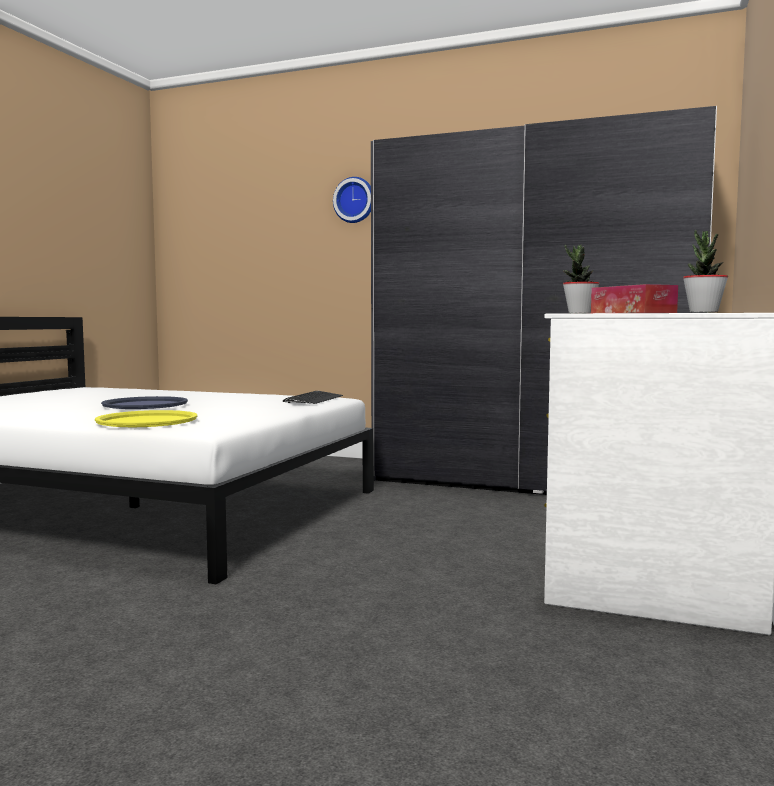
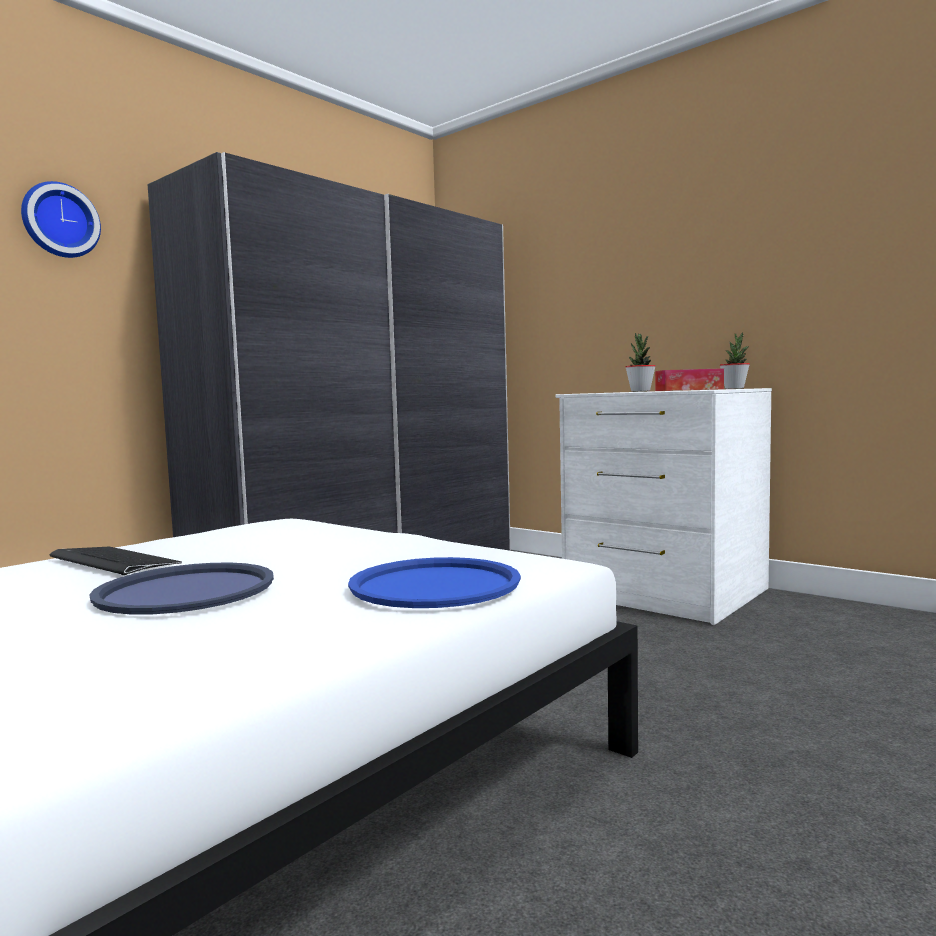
camera: 70 degrees left, 0 degrees up
(147, 421) = (435, 585): yellow tray -> blue tray
(313, 399) = (288, 526): keyboard -> keyboard (113, 562)

